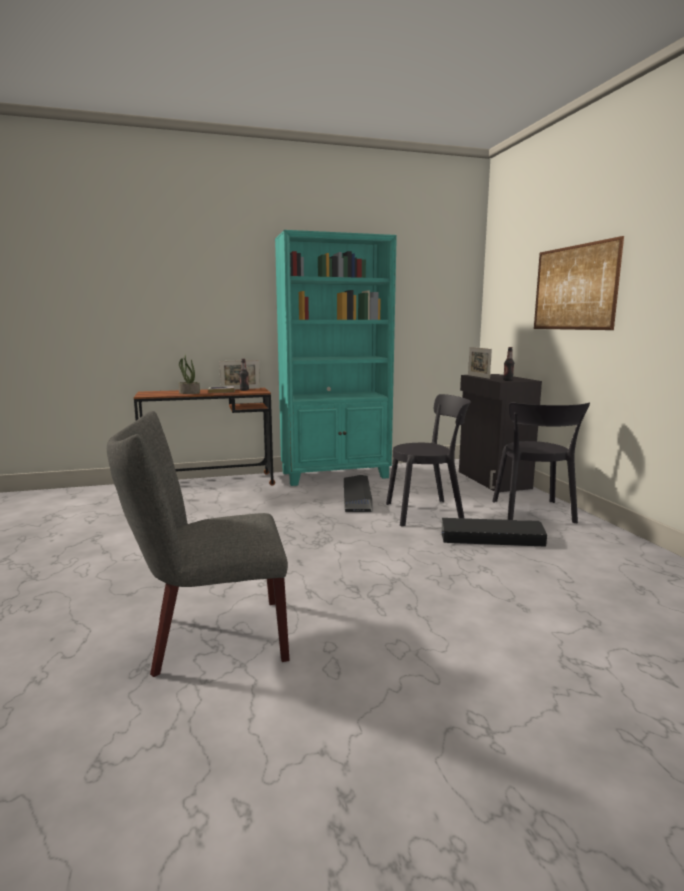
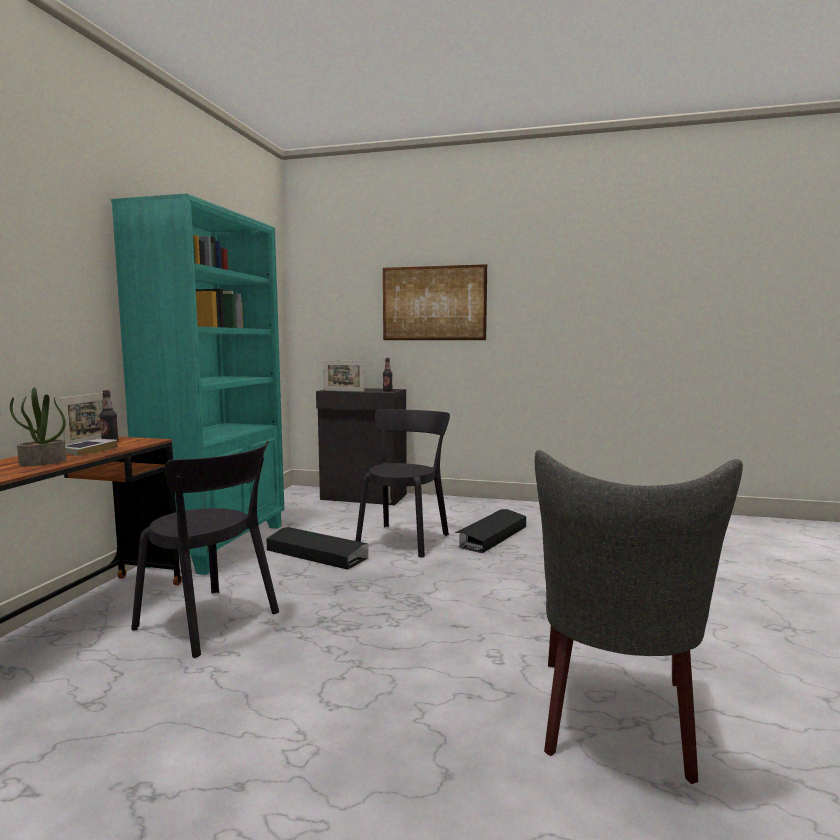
camera: 60 degrees left, 5 degrees down
(533, 513) = (457, 510): black chair -> black chair (211, 622)

